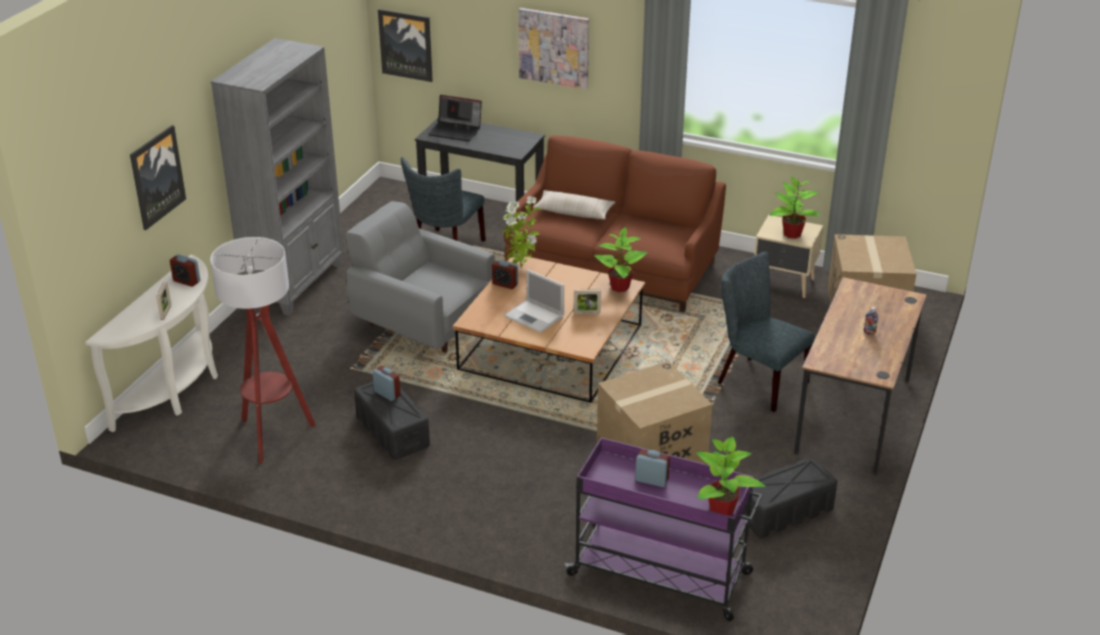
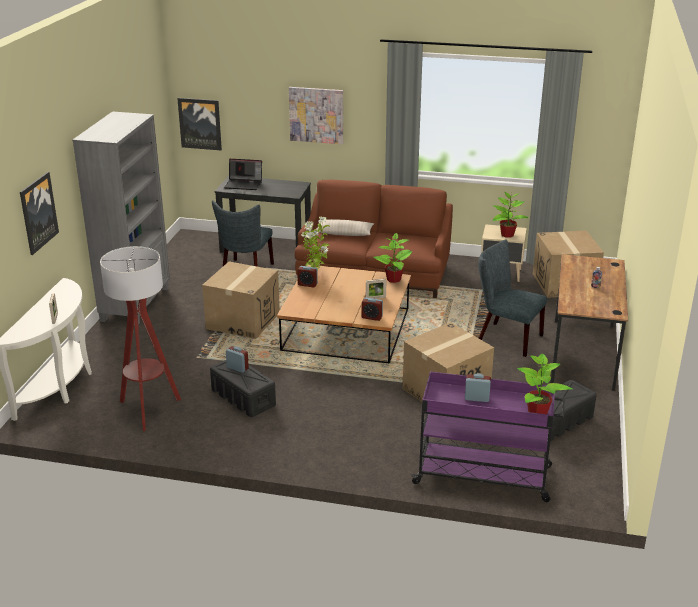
camera: 10 degrees left, 5 degrees down
(186, 281) = (65, 296): alarm clock -> alarm clock (372, 317)
(422, 321) = (243, 321): grey armchair -> cardboard box
(535, 316) = (337, 303): laptop -> none

